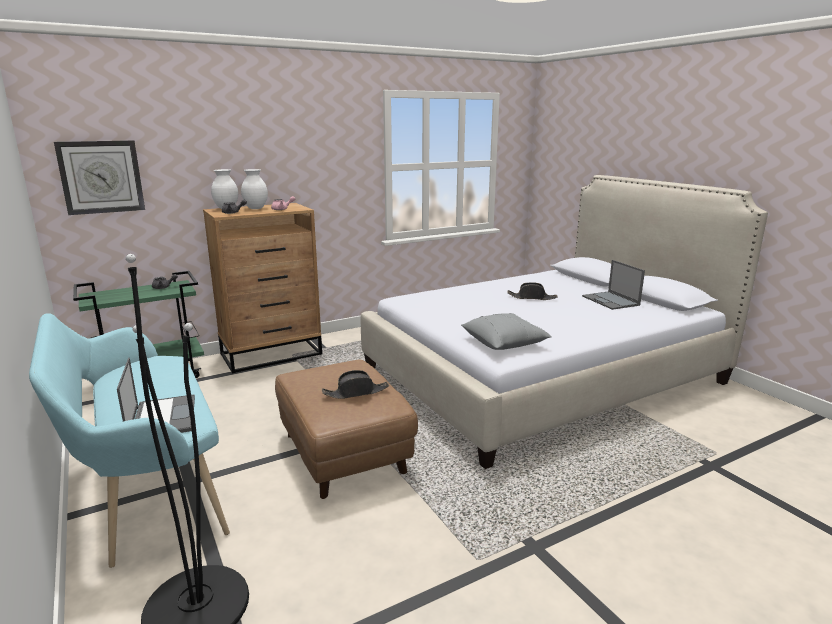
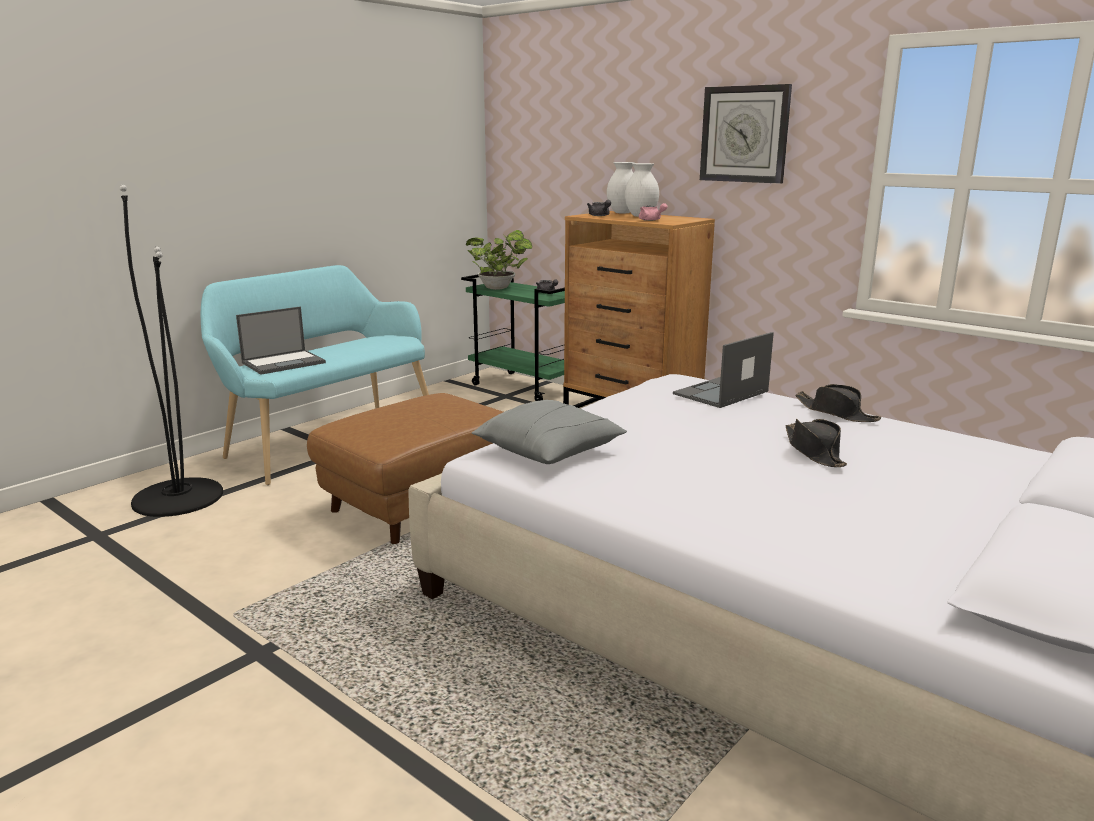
camera: 70 degrees right, 0 degrees up
(101, 177) = (532, 162): wall clock -> wall clock (744, 134)
(113, 297) = (499, 288): none -> potted plant
(356, 392) = (399, 423): black hat -> black hat (836, 413)
(611, 301) = (922, 525): laptop -> laptop (720, 393)

